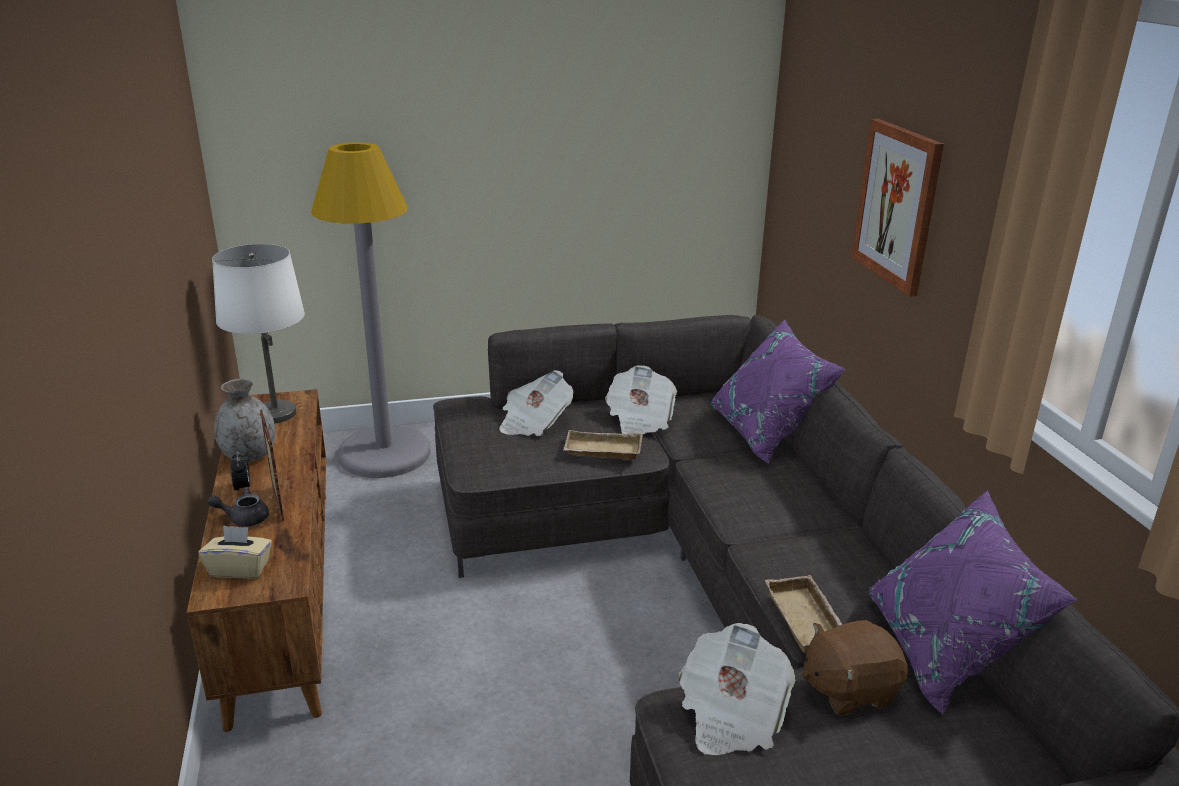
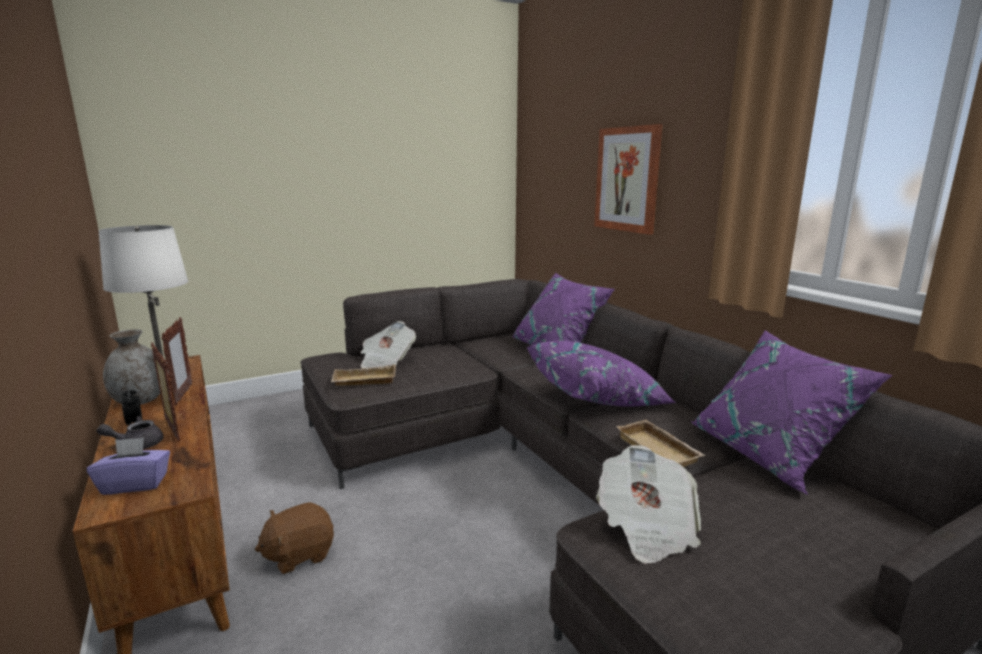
camera: 15 degrees left, 10 degrees down
(240, 569) = (135, 484): beige tissue box -> purple tissue box
(293, 453) = (183, 394): none -> picture frame
(385, 454) = (258, 414): grey floor lamp -> none
(601, 451) = (446, 371): beige tray -> beige tray (363, 381)
(639, 419) = (465, 352): newspaper -> none
(775, 528) = (597, 399): none -> purple pillow
(849, 689) = (723, 491): brown plush toy -> brown plush toy (299, 554)

